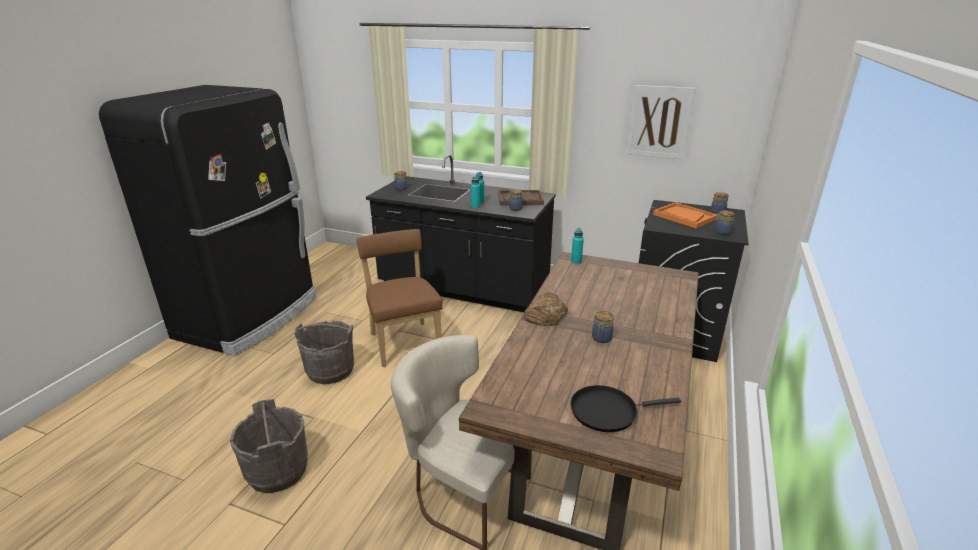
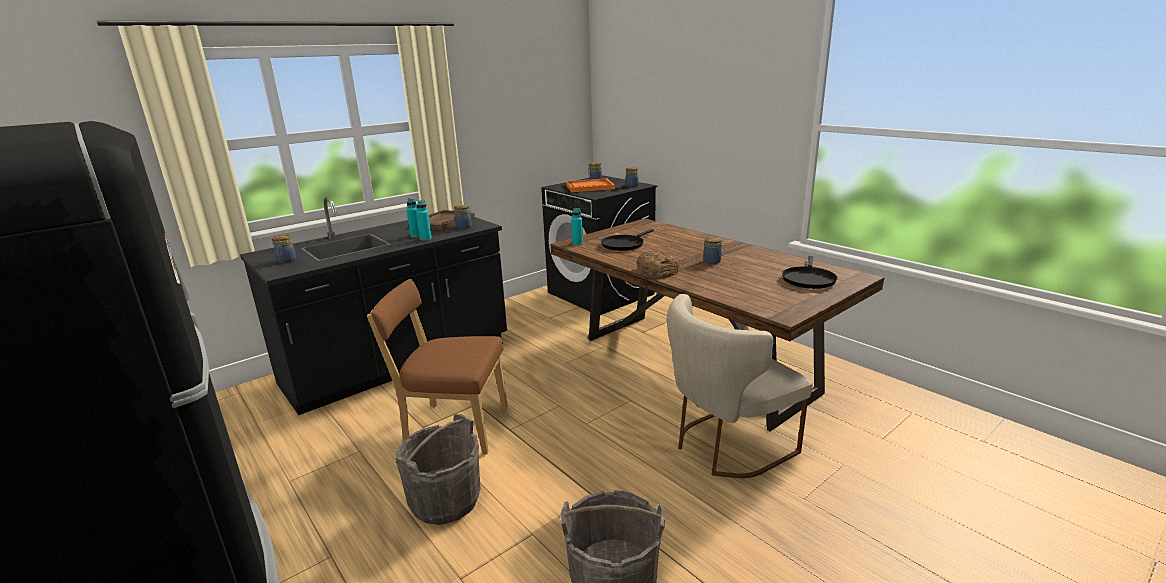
camera: 60 degrees left, 5 degrees down
(599, 282) = (624, 244): none -> black frying pan
(659, 122) = (520, 115): picture -> none

